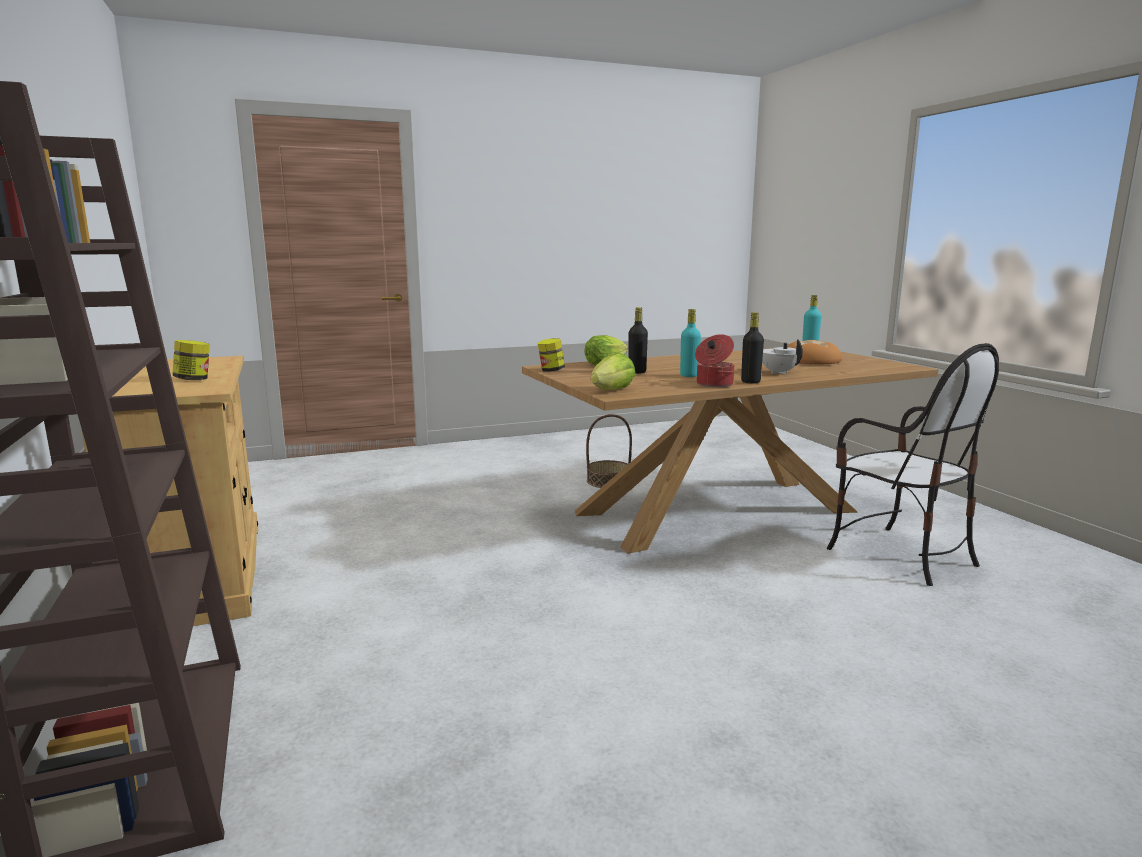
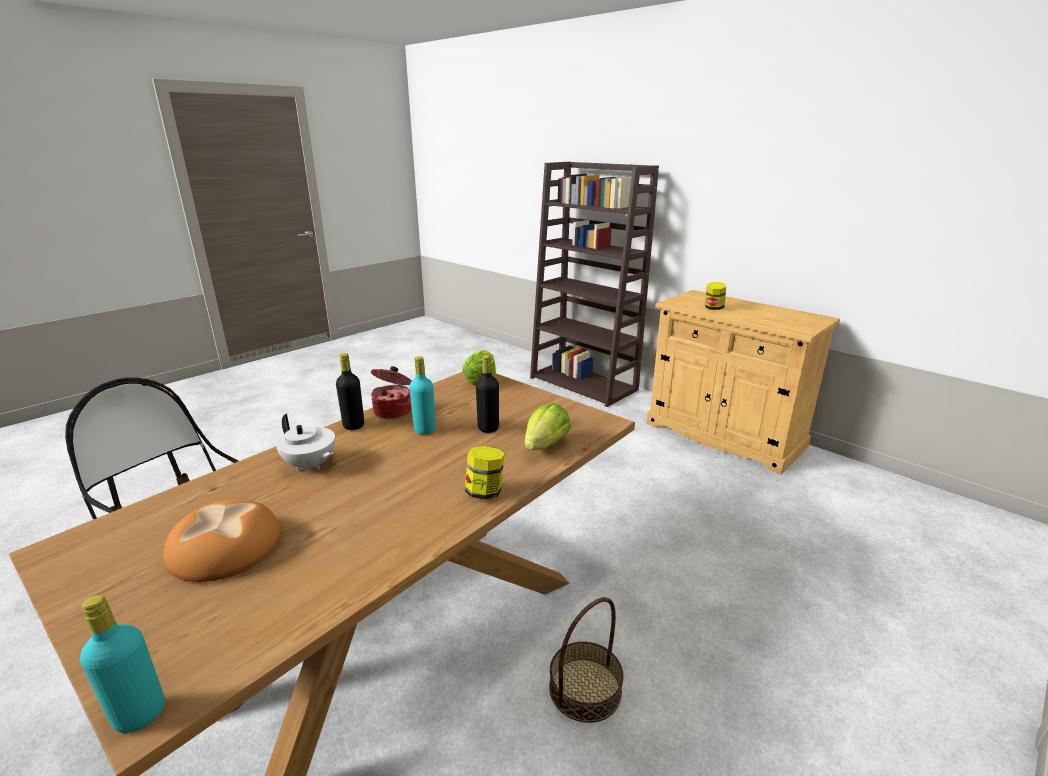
camera: 155 degrees right, 10 degrees up
(551, 370) = (583, 413): jar -> jar (485, 492)

